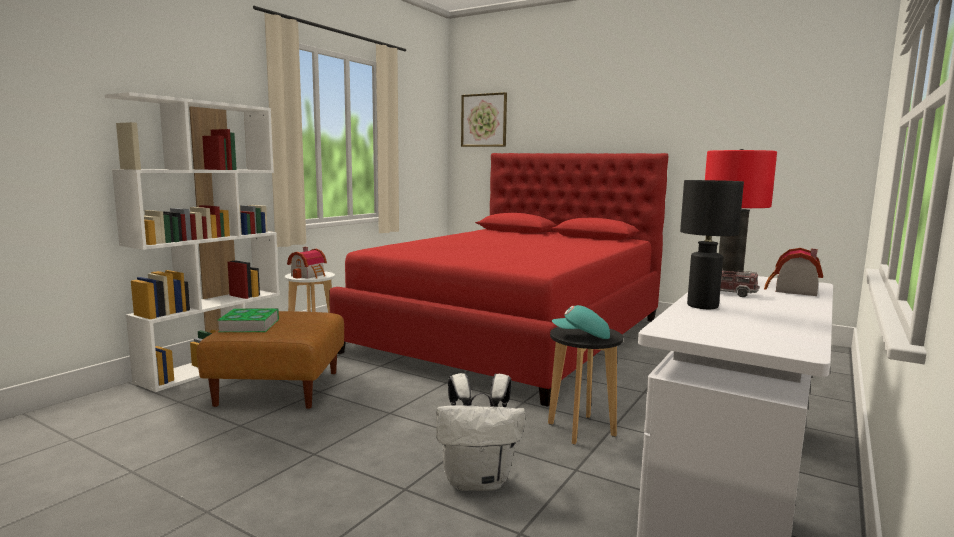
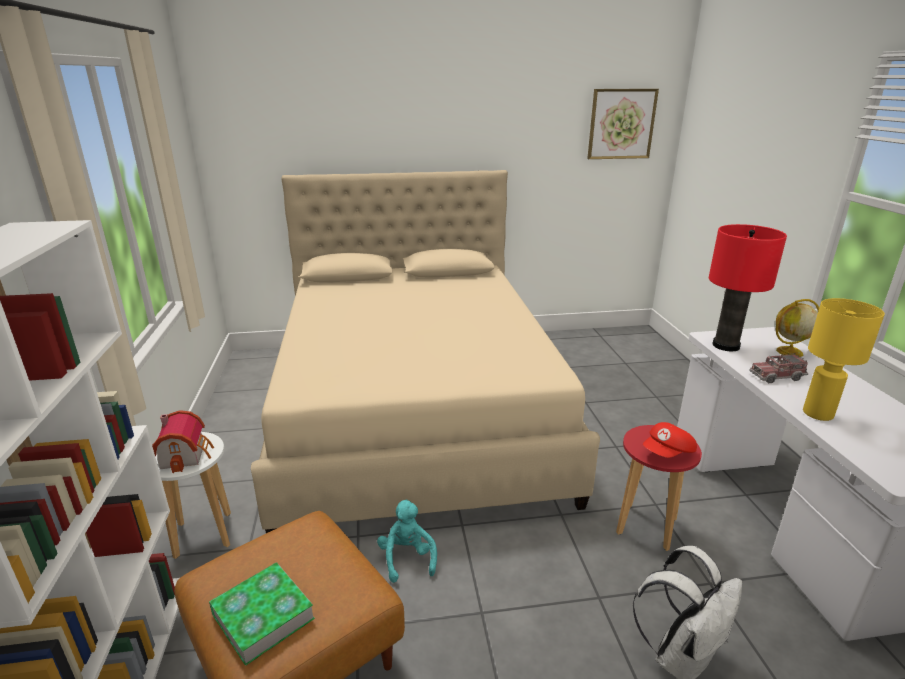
camera: 40 degrees left, 15 degrees up
(389, 381) = (407, 558): none -> turquoise plush toy
(484, 120) = (255, 127): picture -> picture (621, 124)
(512, 335) = (415, 411): red bed -> beige bed
(581, 336) = (668, 453): turquoise cap -> red cap
(581, 429) = (646, 526): black stool -> red stool
(703, 306) = (818, 414): black table lamp -> yellow table lamp
(792, 290) = (789, 352): toy house -> globe

